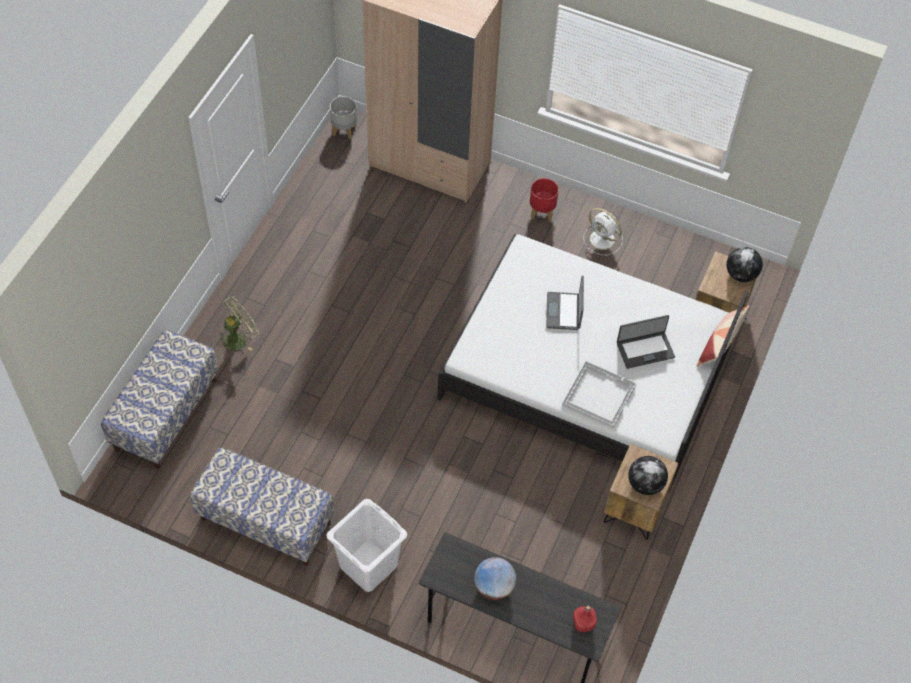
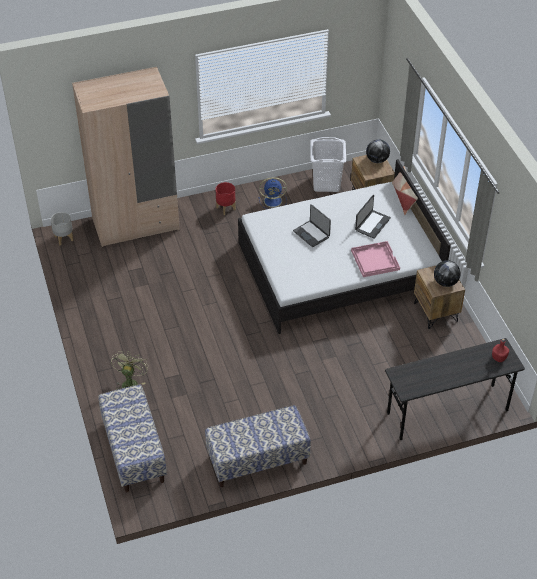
camera: 40 degrees left, 10 degrees down
(369, 565) = (339, 438): white laundry basket -> white laundry basket (326, 183)
(494, 587) = (439, 374): globe -> none
(598, 395) = (374, 260): white tray -> pink tray
(603, 240) = (273, 201): white fan -> blue fan

